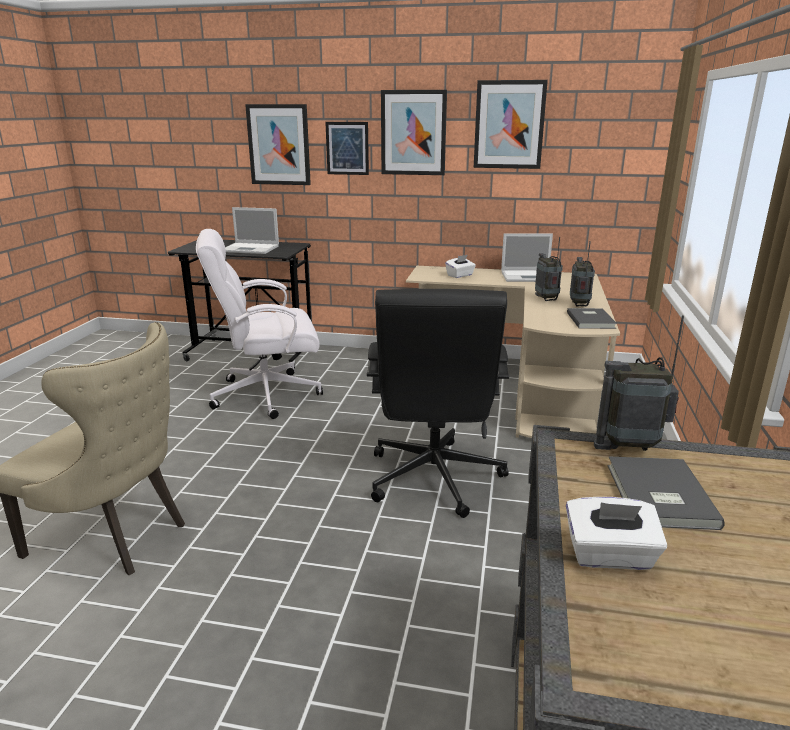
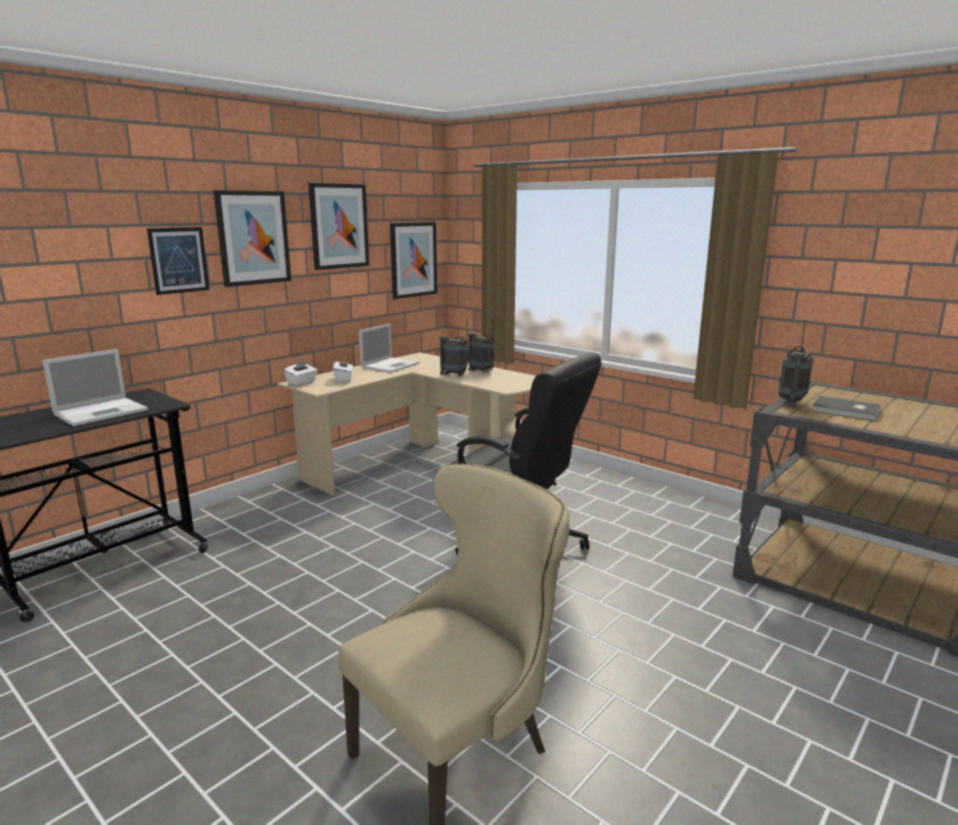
camera: 60 degrees left, 5 degrees down
(267, 394) = (245, 582): white office chair -> none
(279, 145) = (79, 262): picture -> picture (413, 259)
(591, 320) = (518, 377): grey book -> none
(610, 556) = (905, 429): white tissue box -> white tissue box (301, 382)

